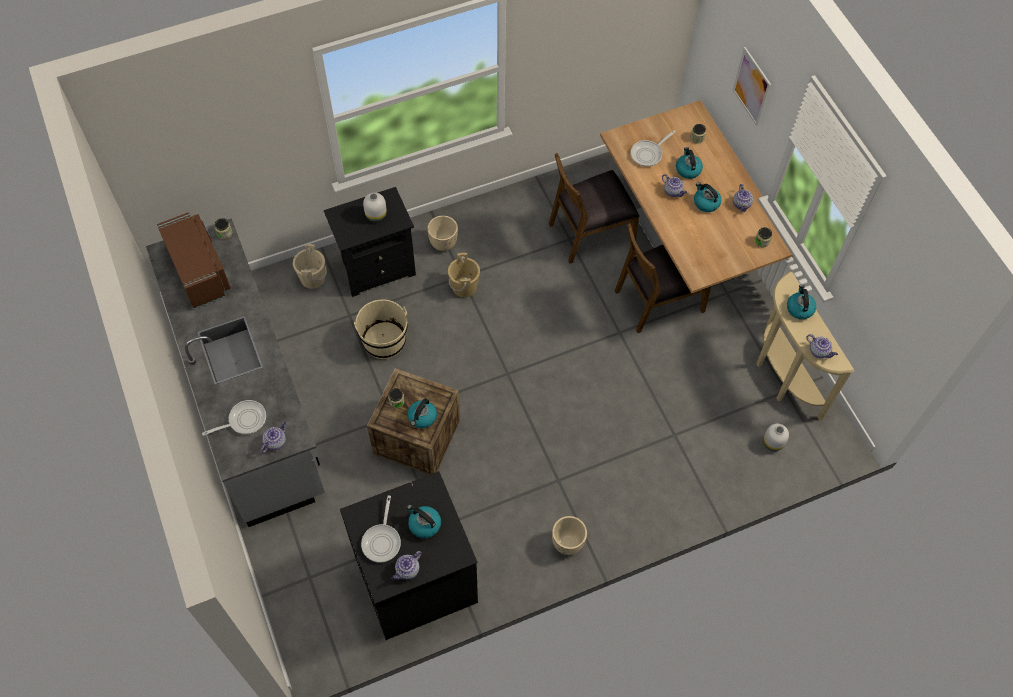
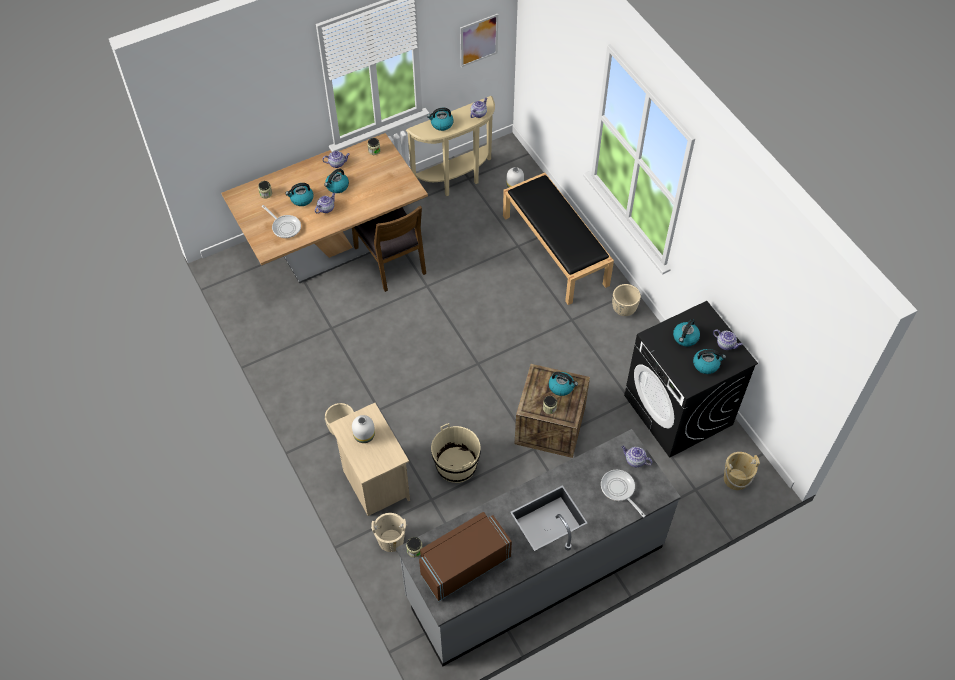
camera: 95 degrees left, 5 degrees down
(377, 267) = (374, 483): black nightstand -> beige nightstand
(382, 540) = (706, 364): frying pan -> kettle
(464, 286) = (390, 406): beige bucket -> beige bucket (735, 479)
(590, 232) = (323, 312): brown chair -> none
(665, 477) = (556, 250): none -> black bench
(752, 87) = (267, 110): picture -> picture (478, 40)

